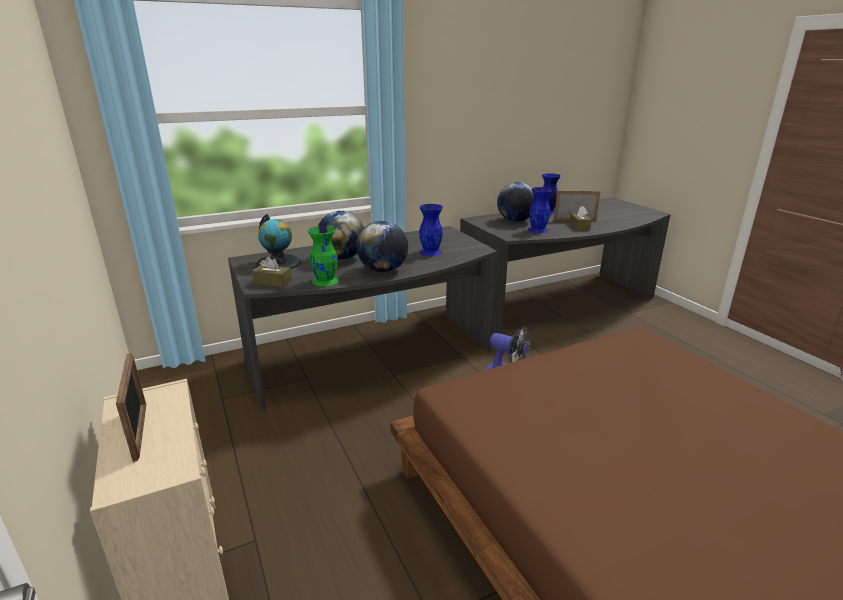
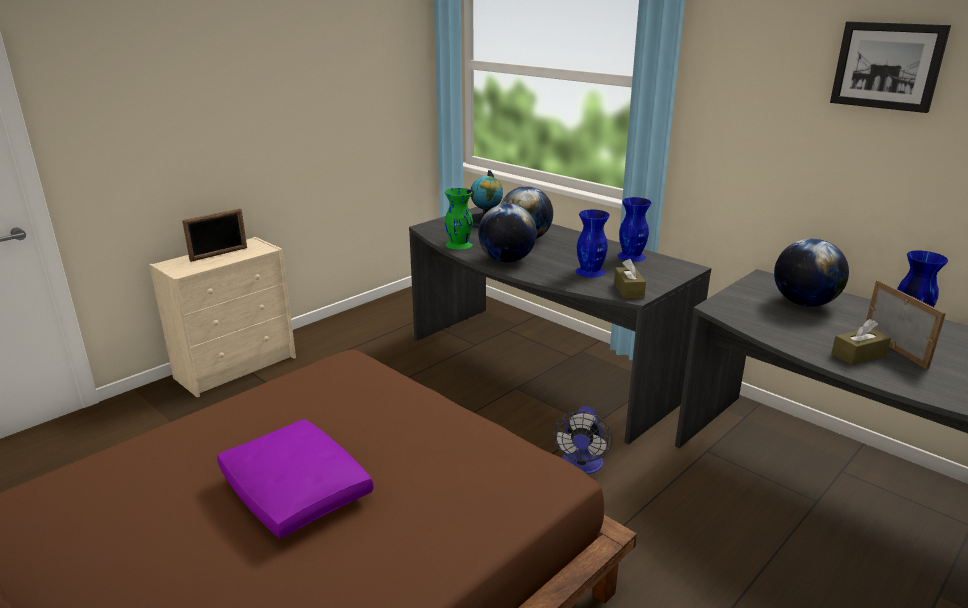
camera: 70 degrees right, 0 degrees up
(272, 282) = (440, 229): brown tissue box -> brown tissue box (628, 290)
(506, 80) = (887, 65): none -> picture
(538, 230) = (782, 323): blue vase -> blue vase (632, 256)
(671, 435) = (295, 491): none -> purple pillow

